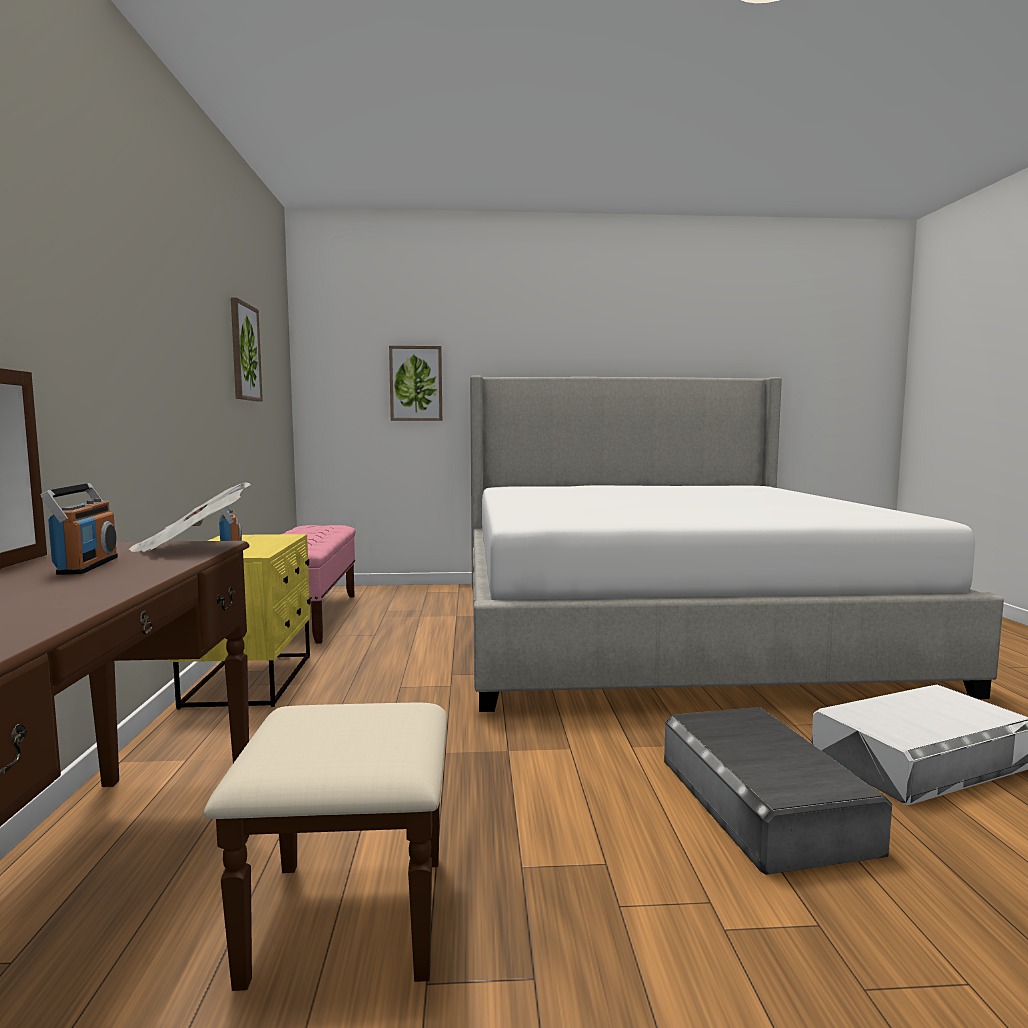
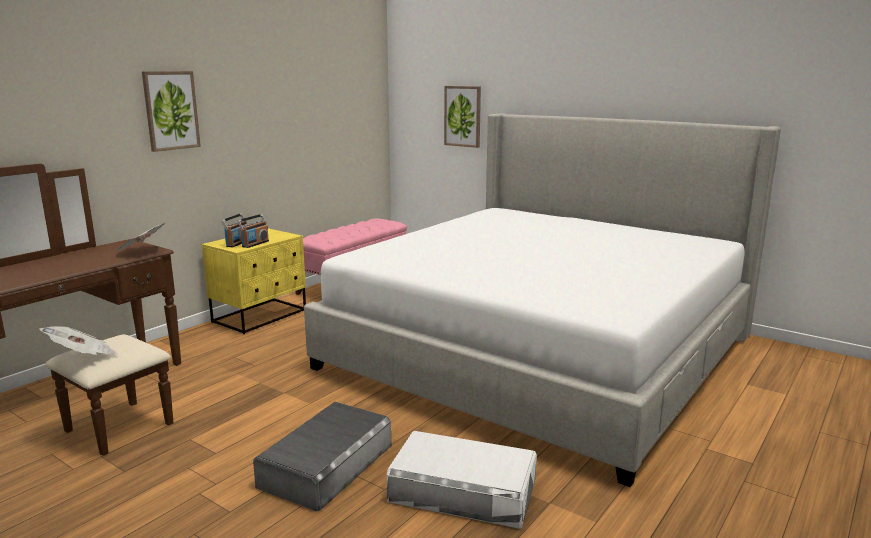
camera: 40 degrees right, 10 degrees up
(87, 566) = (86, 257): radio -> radio (255, 244)
(244, 352) = (310, 107): picture -> picture (171, 110)
(326, 754) = (83, 357): none -> newspaper

